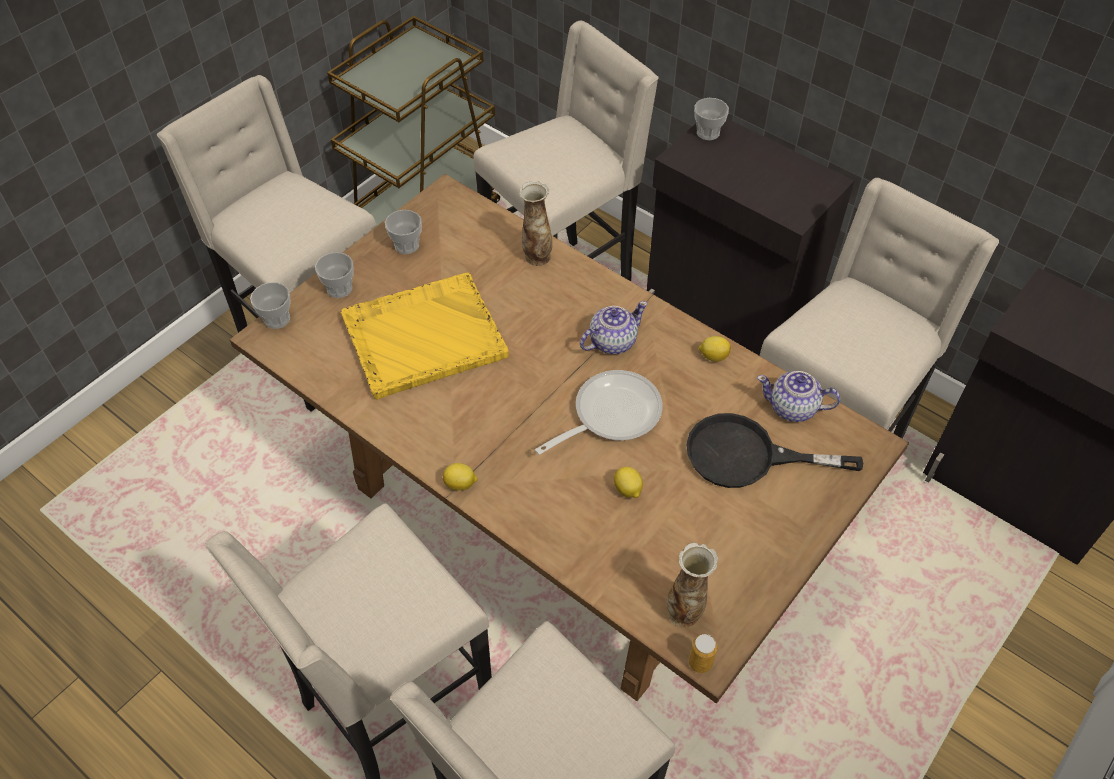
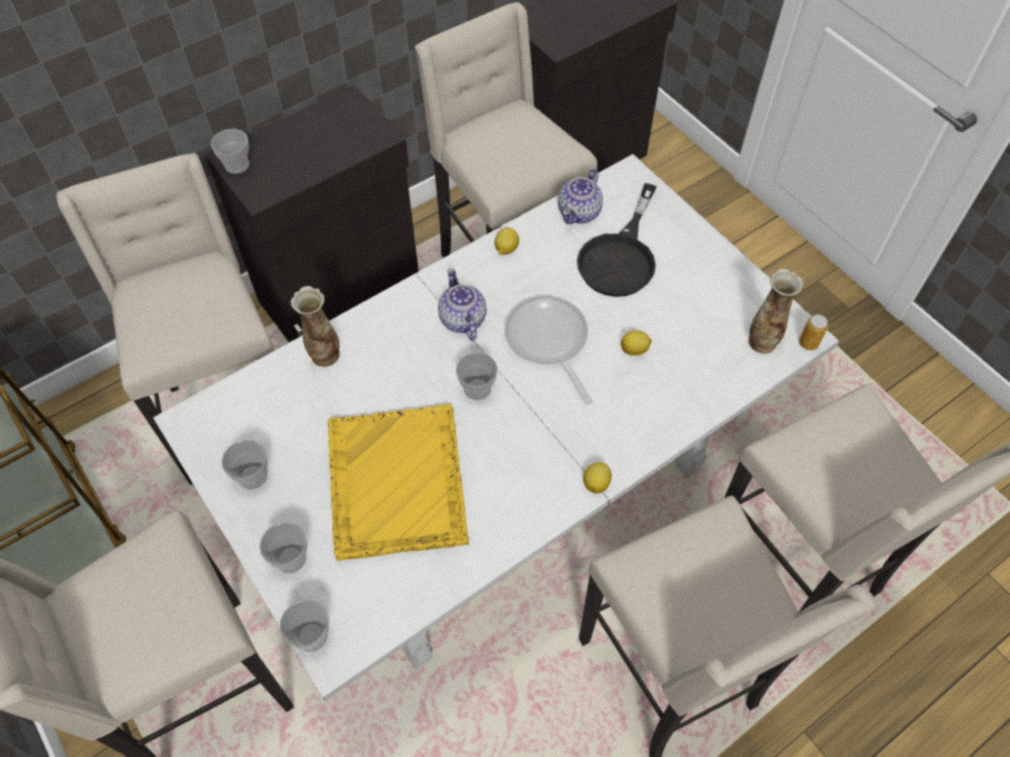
camera: 75 degrees left, 5 degrees up
(537, 370) = (477, 388): none -> cup
(554, 514) = (503, 488): brown dining table -> white dining table

